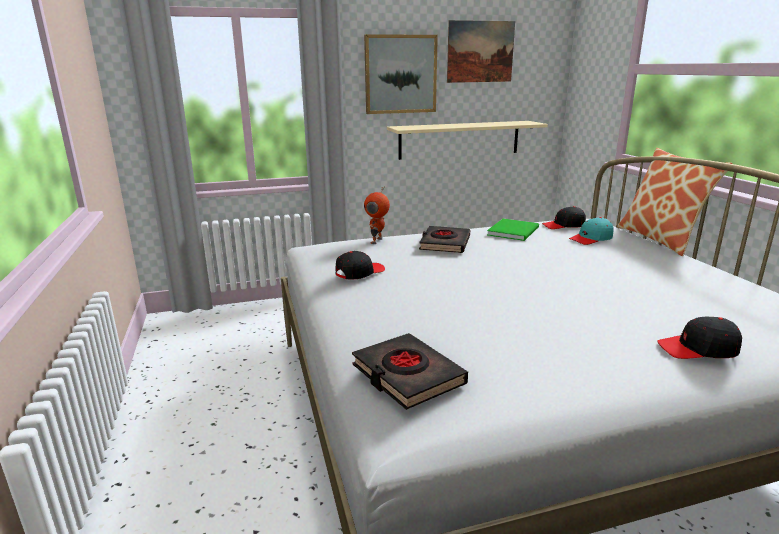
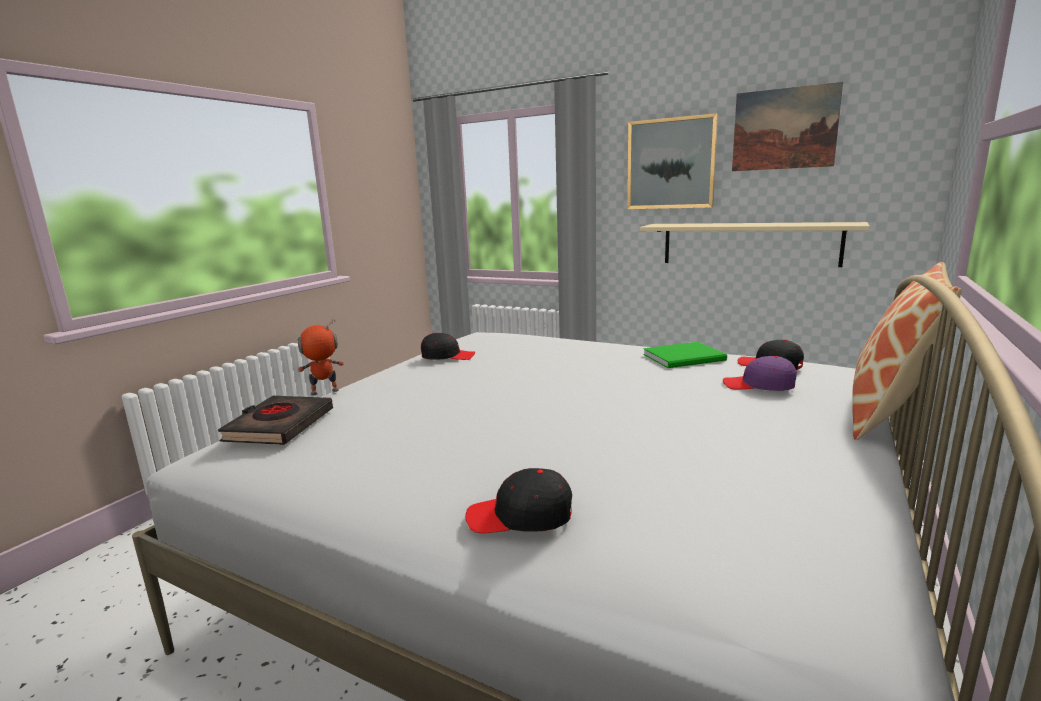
camera: 45 degrees right, 5 degrees down
(377, 241) = (530, 338): toy robot -> toy robot (324, 392)
(444, 244) = (576, 352): black book -> none
(591, 239) = (759, 385): turquoise cap -> purple cap
(698, 349) = (520, 516): black cap -> black cap turned 45 degrees counterclockwise

